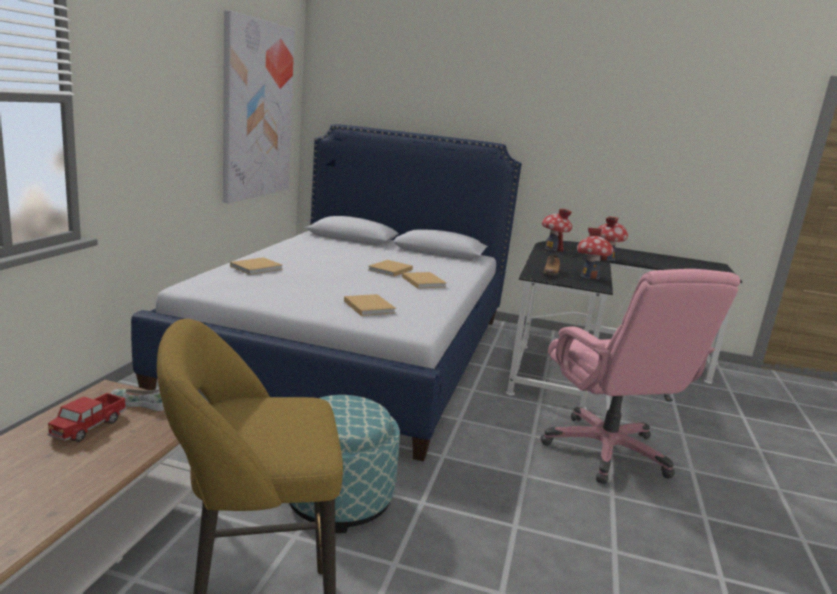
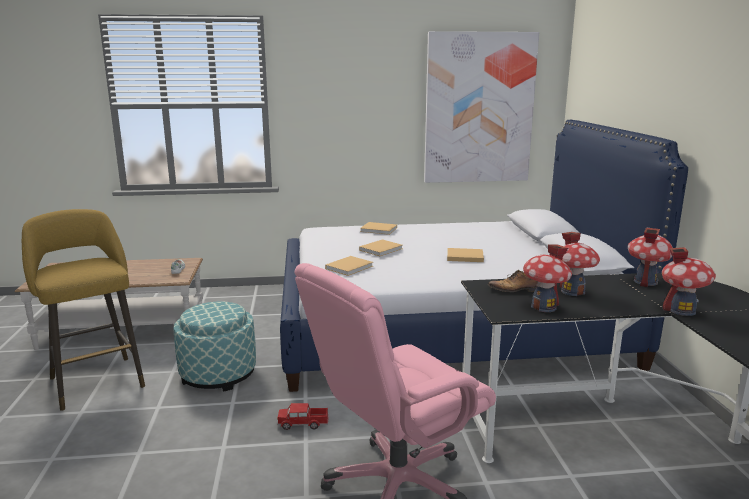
camera: 70 degrees right, 0 degrees up
(88, 427) = (148, 268): toy truck -> toy truck (303, 423)
(423, 281) = (454, 270): beige book -> beige book (382, 249)
(562, 264) = (573, 291): none -> toy house

